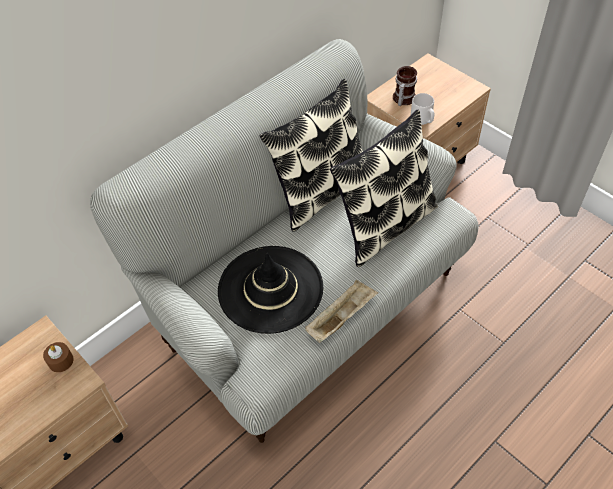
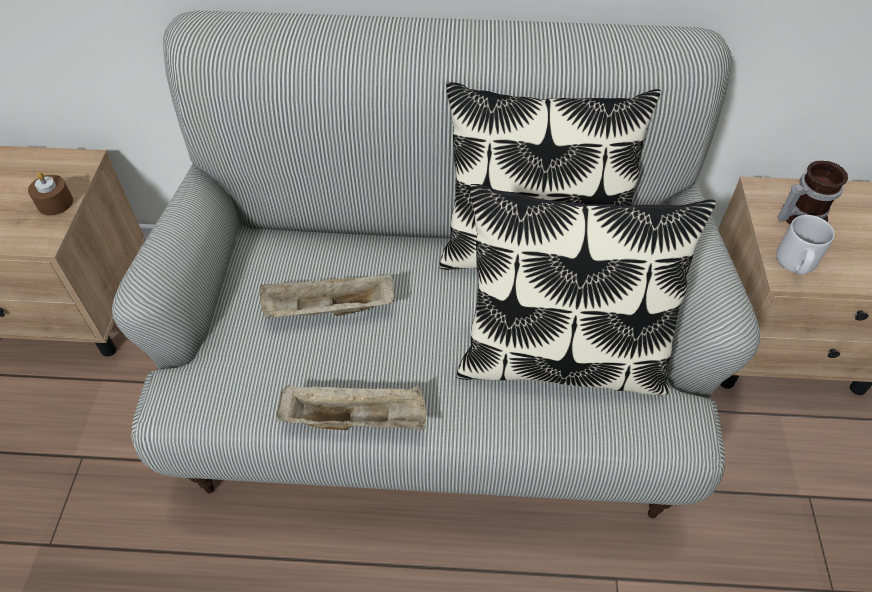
camera: 45 degrees right, 0 degrees up
(270, 289) = (327, 310): black hat -> beige tray

